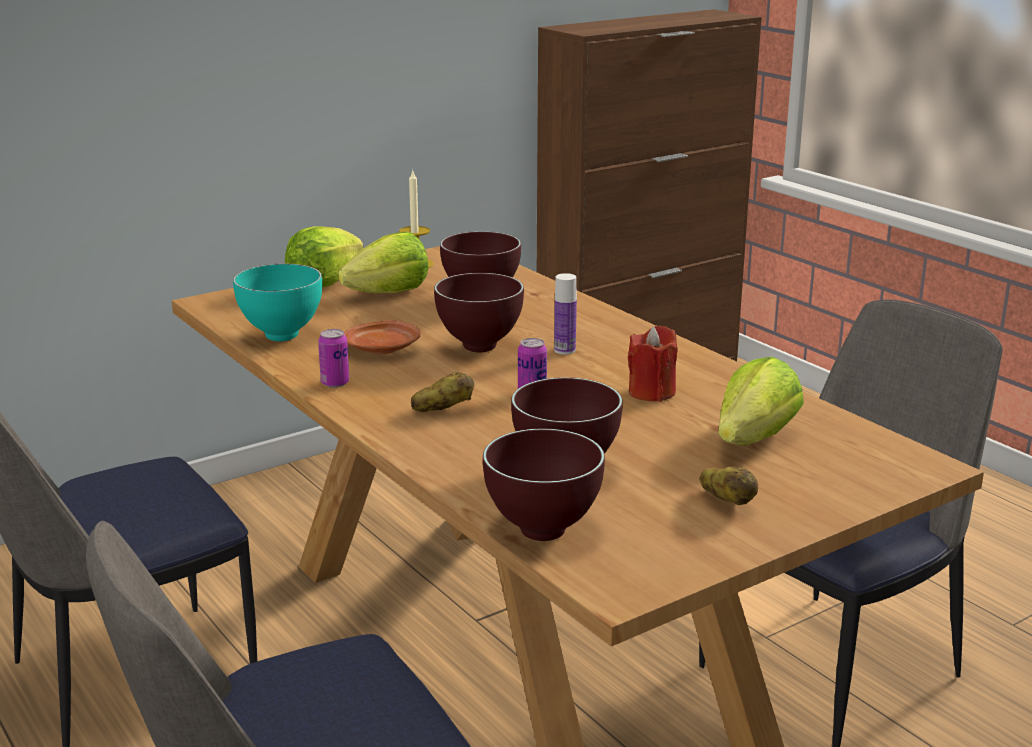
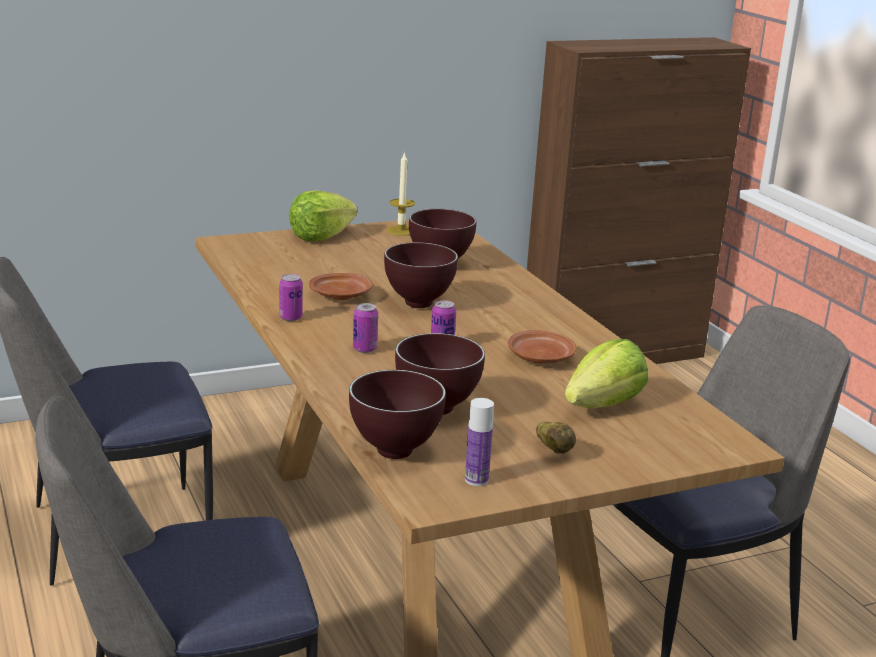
camera: 10 degrees right, 0 degrees up
(281, 337) = (266, 277): turquoise bowl -> none
(389, 293) = (368, 252): lettuce -> none
(443, 409) = (364, 349): potato -> can
(564, 350) = (486, 315): bottle -> bottle (476, 480)
(651, 392) = (540, 357): red candle -> brown plate

